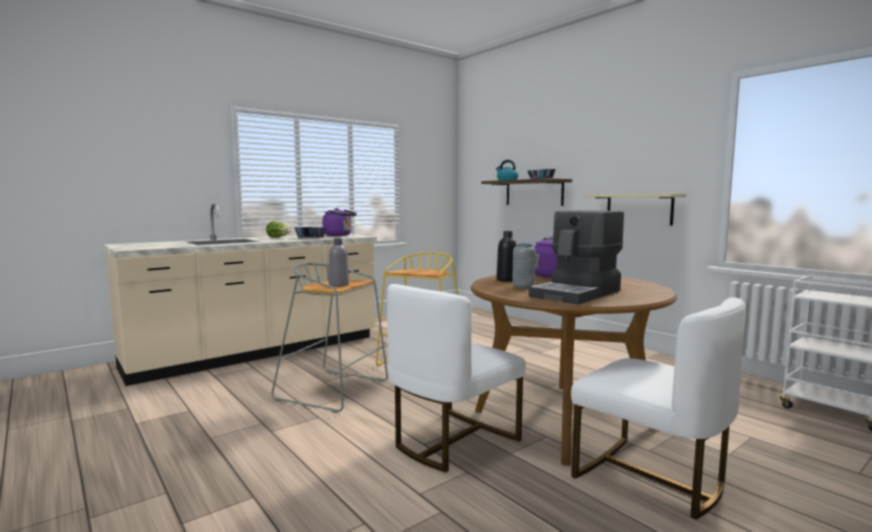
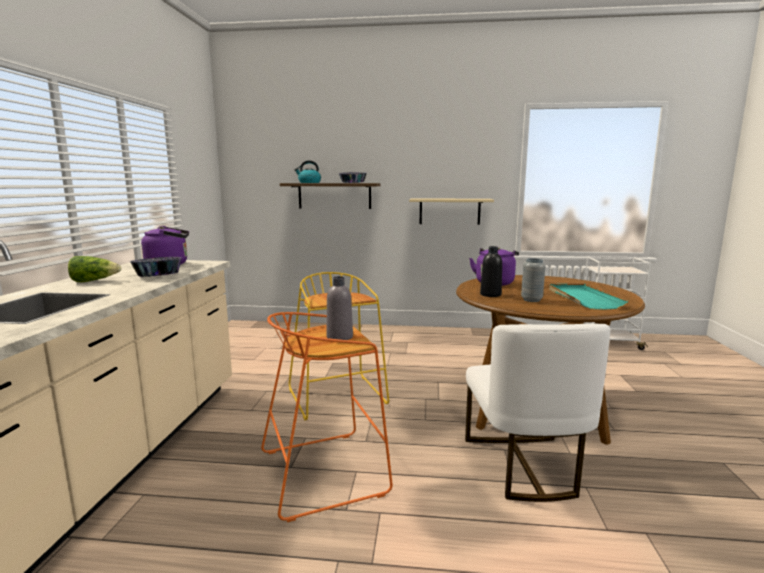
camera: 45 degrees left, 5 degrees up
(335, 390) = (325, 471): grey stool -> orange stool
(577, 294) = (583, 298): coffee machine -> turquoise tray
(651, 478) = (650, 427): white chair -> none

